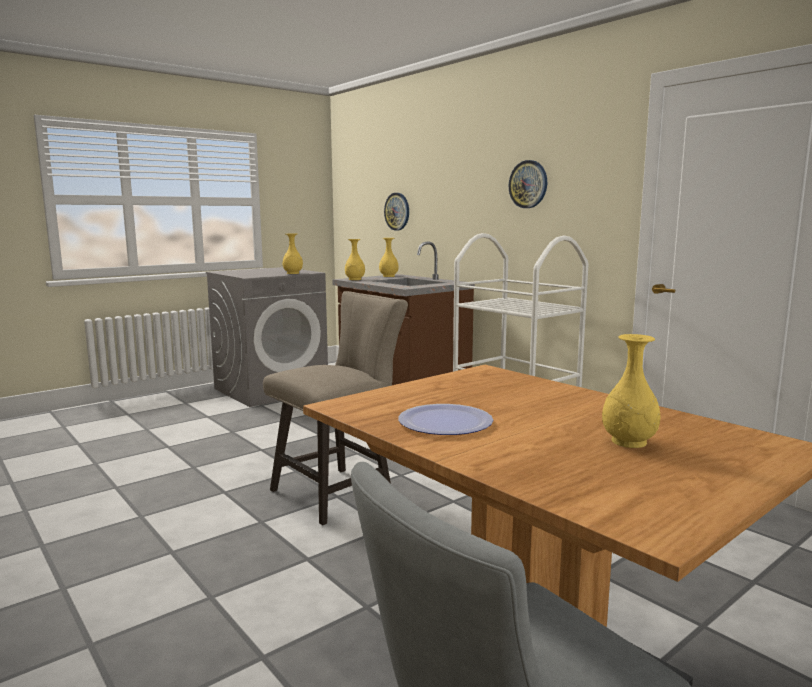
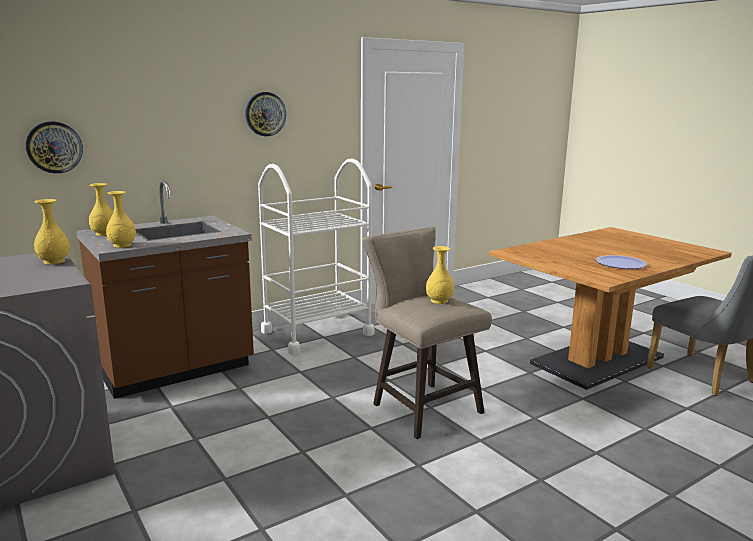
camera: 85 degrees left, 5 degrees up
(628, 442) = (626, 244): yellow vase -> yellow vase (439, 301)

